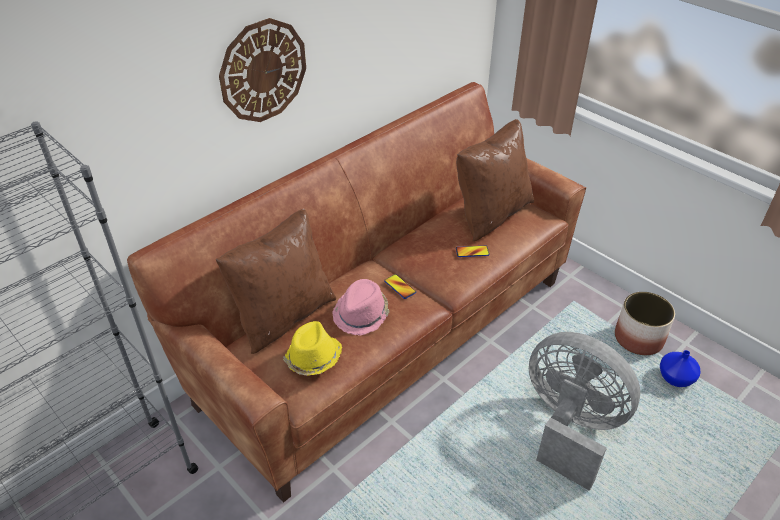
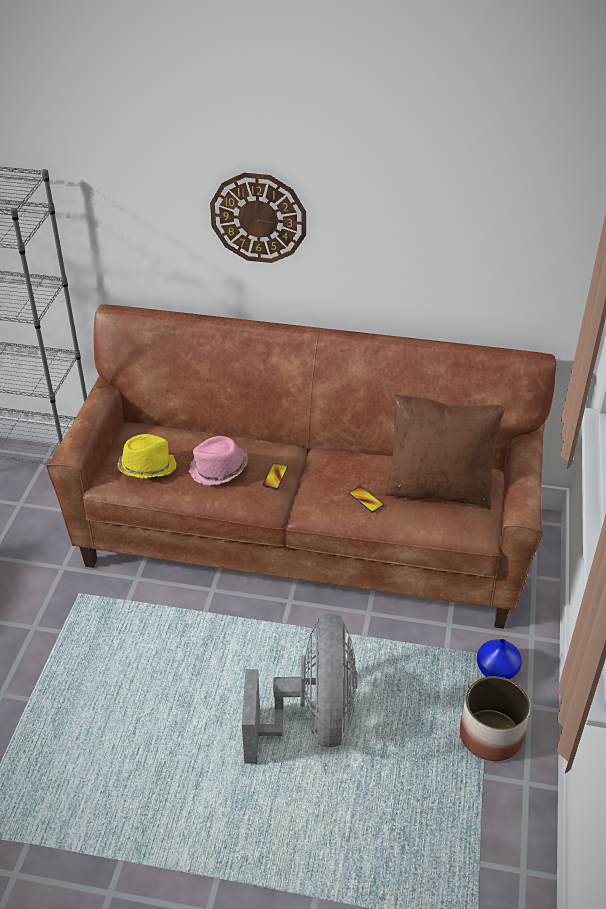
camera: 55 degrees right, 0 degrees up
(283, 315) = (182, 430): brown pillow -> none
(676, 377) = (461, 791): blue vase -> blue vase (497, 670)

